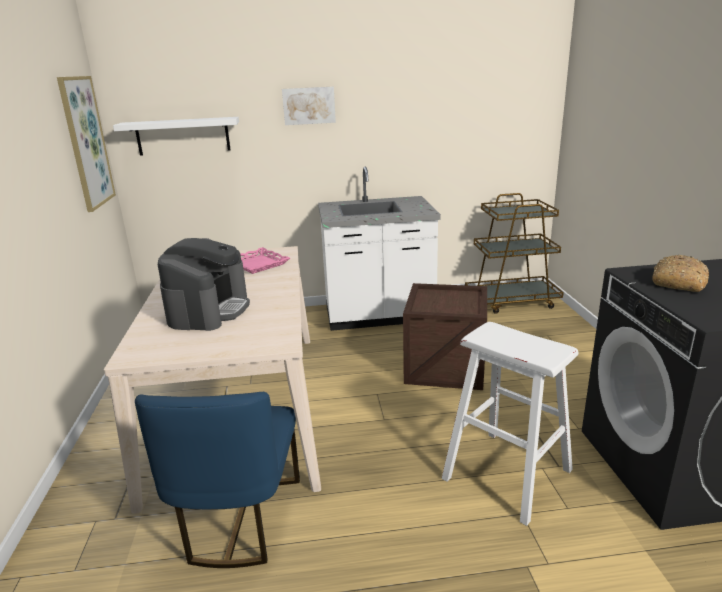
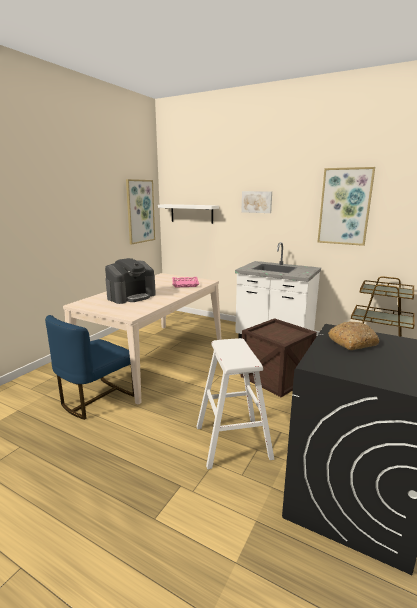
camera: 35 degrees right, 5 degrees down
(444, 103) = (345, 206): none -> picture

